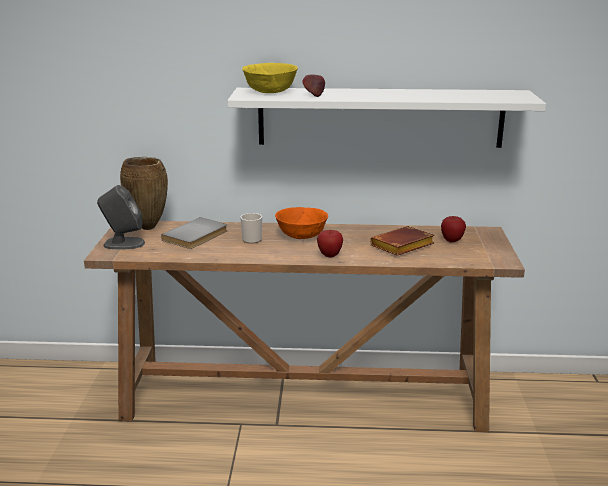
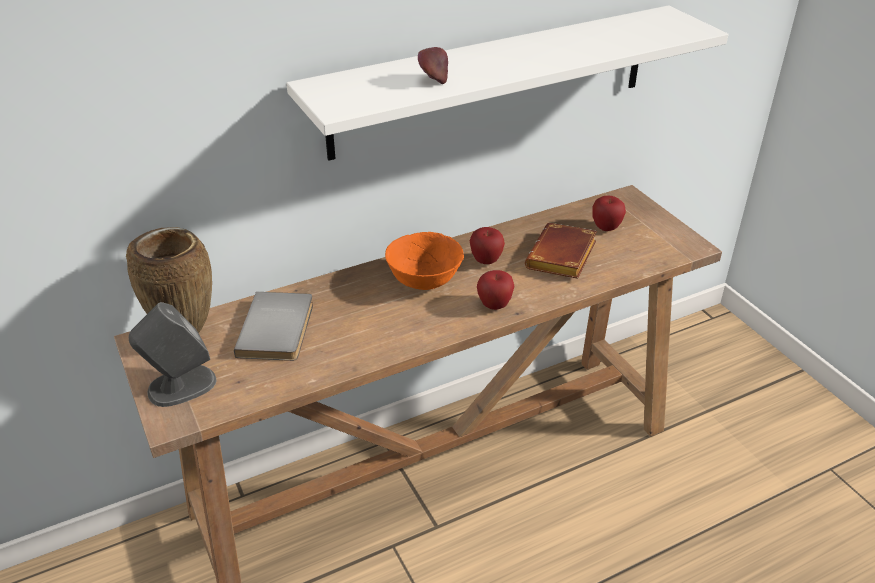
camera: 30 degrees left, 15 degrees up
(252, 238) = (363, 308): mug -> none
(270, 92) = (360, 86): yellow bowl -> none
(350, 237) = (486, 261): none -> apple

